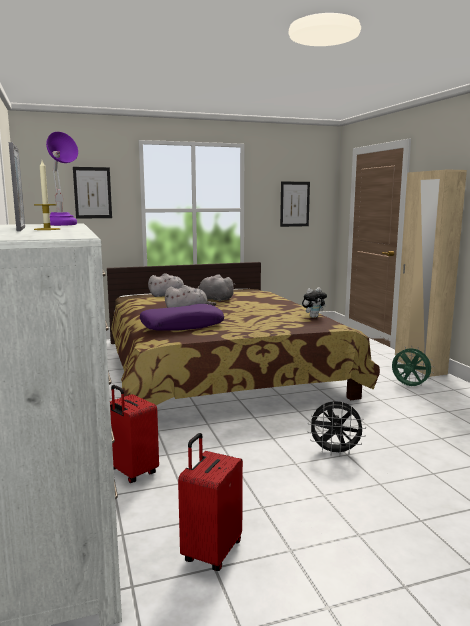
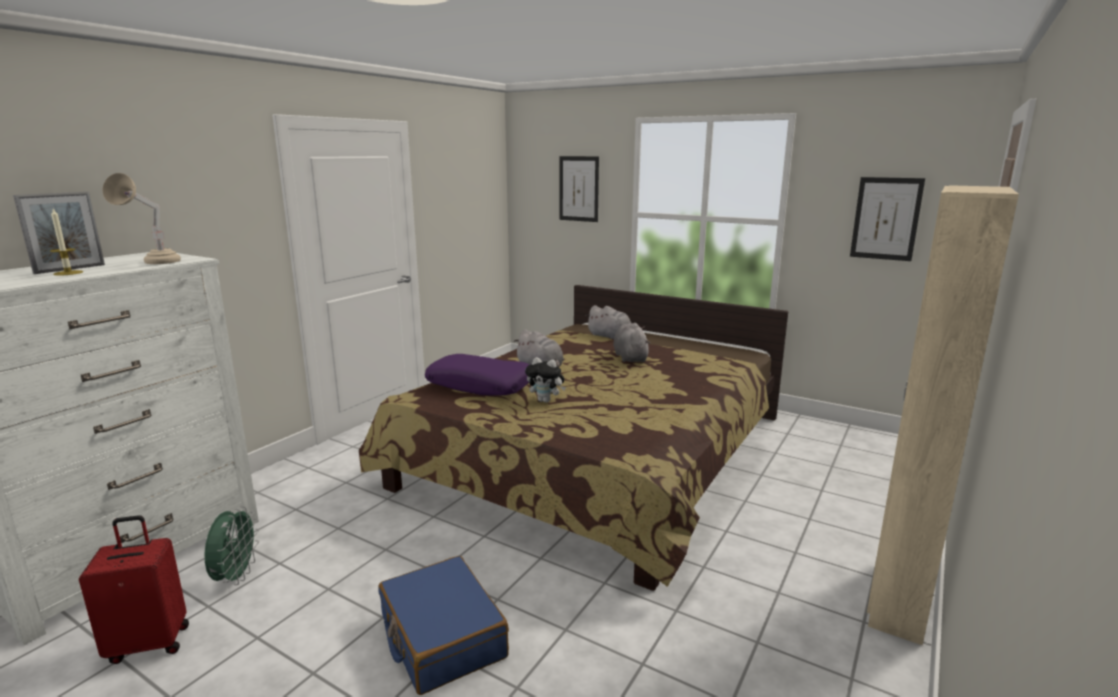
camera: 50 degrees right, 5 degrees up
(63, 225) = (154, 263): purple table lamp -> beige table lamp
(131, 472) = (284, 528): red suitcase -> none
(313, 317) = (652, 428): plush toy -> plush toy (546, 400)
(335, 452) = (441, 637): black fan -> blue suitcase
(409, 386) = (779, 620): green fan -> green fan (236, 577)

